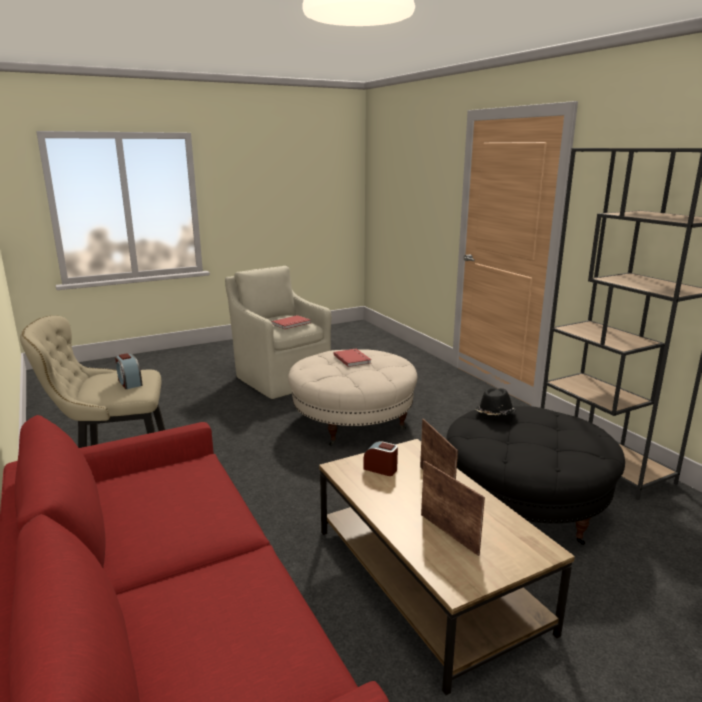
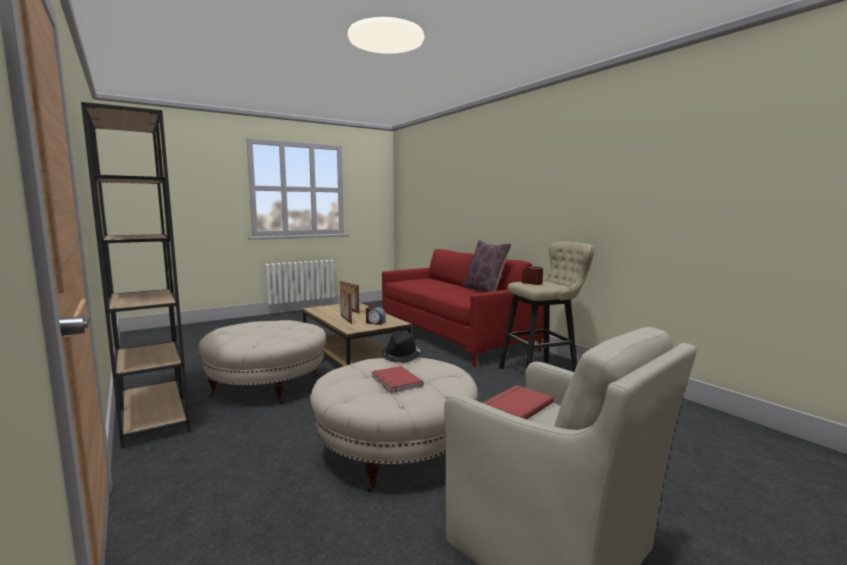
camera: 175 degrees right, 10 degrees down
(112, 515) = (485, 291): none -> brown pillow
(495, 414) = (277, 338): black hat -> black hat (401, 356)
(525, 503) = (267, 385): black ottoman -> beige ottoman

